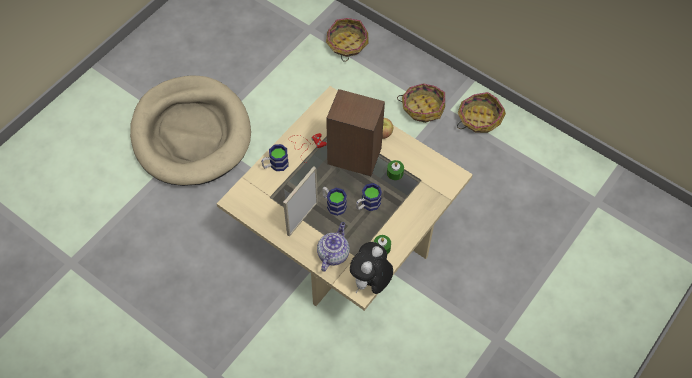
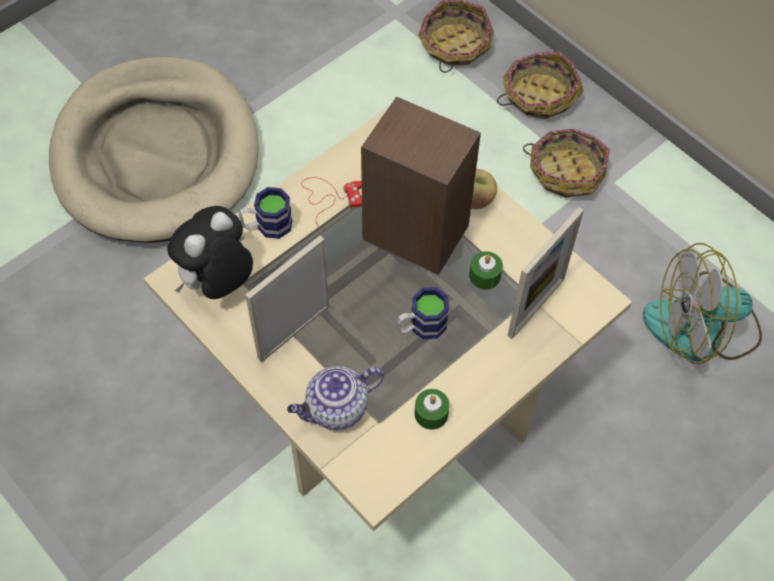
camera: 10 degrees right, 0 degrees up
(333, 204) = (357, 315): mug -> none
(333, 253) = (336, 409): teapot -> teapot turned 150 degrees counterclockwise
(370, 282) = (395, 477): plush toy -> plush toy (217, 283)
(424, 185) = (536, 307): none -> picture frame
(479, 118) = (663, 206): basket -> basket (538, 95)
(510, 182) = (701, 329): none -> fan

